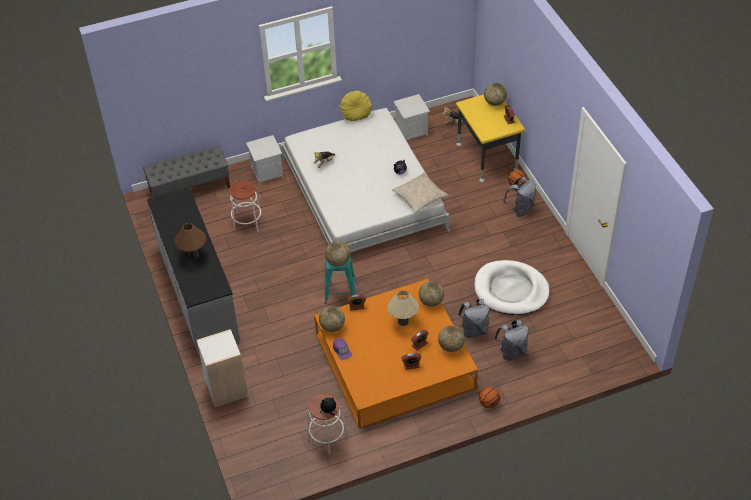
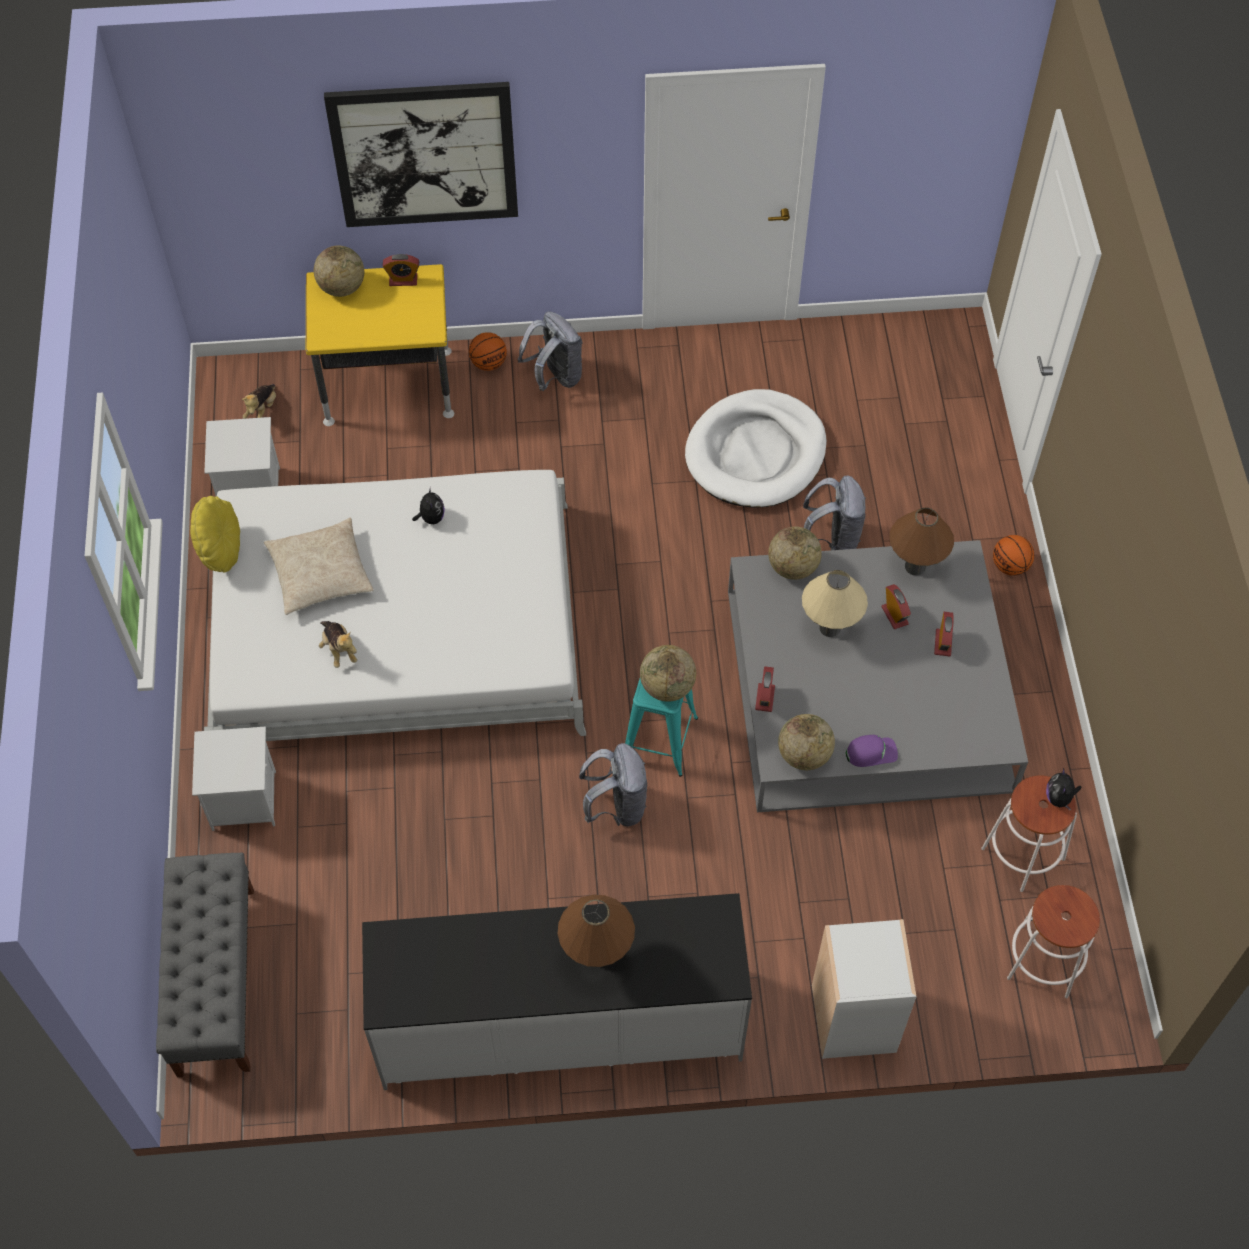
camera: 75 degrees left, 10 degrees up
(247, 222) = (380, 875): white stool -> white stool (1044, 961)
(395, 360) = (866, 688): orange coffee table -> grey coffee table
(419, 196) = (518, 502): beige pillow -> beige pillow (320, 573)
(451, 346) = (915, 566): globe -> brown table lamp
(511, 352) = (902, 496): grey backpack -> grey backpack (616, 806)
(530, 74) = (424, 154): none -> picture

